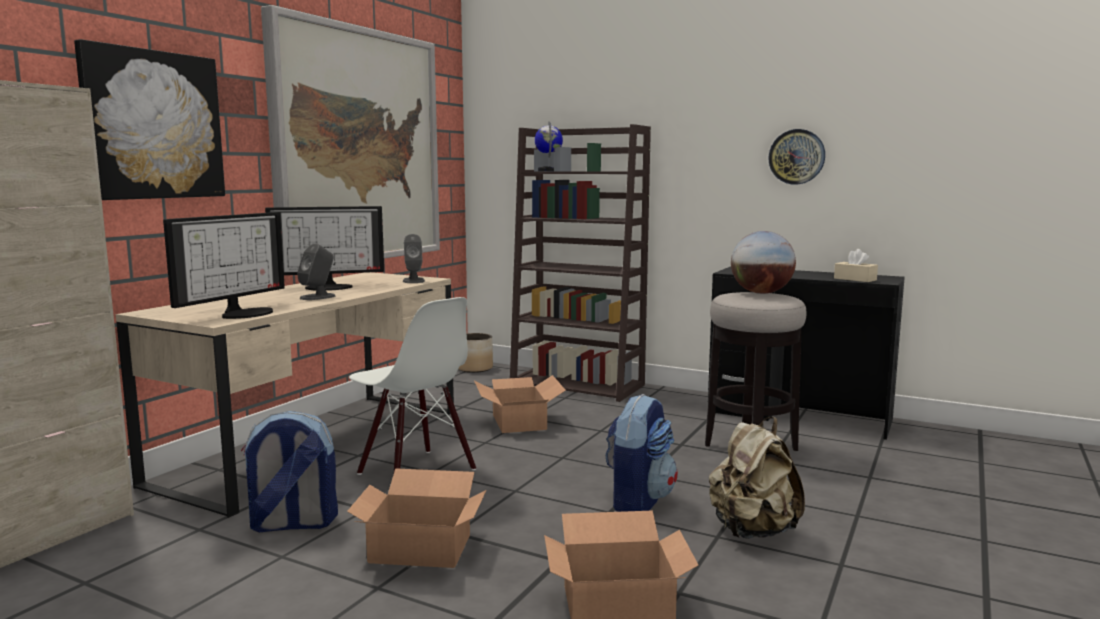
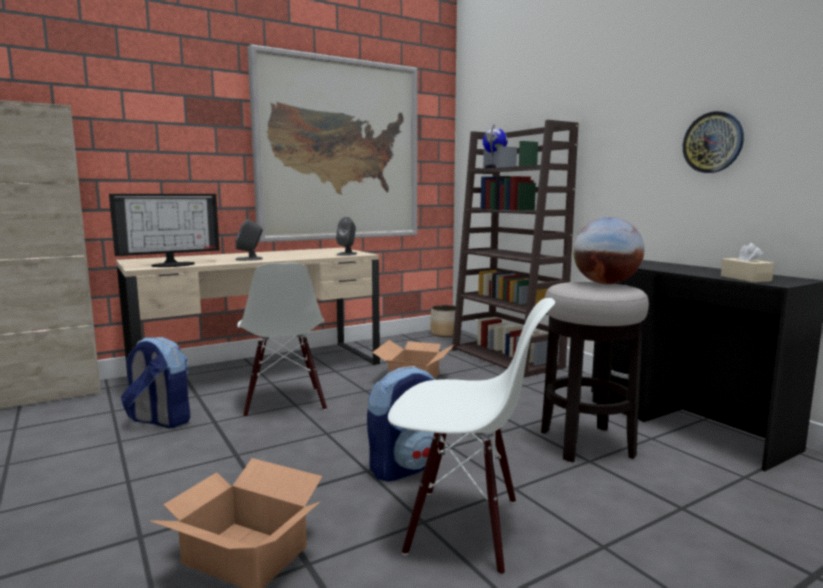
camera: 30 degrees right, 0 degrees up
(153, 125) = (152, 133): picture -> none
(329, 287) = (281, 254): monitor -> none
(419, 548) = (197, 459): cardboard box -> none
(752, 531) = (463, 527): beige backpack -> white chair

